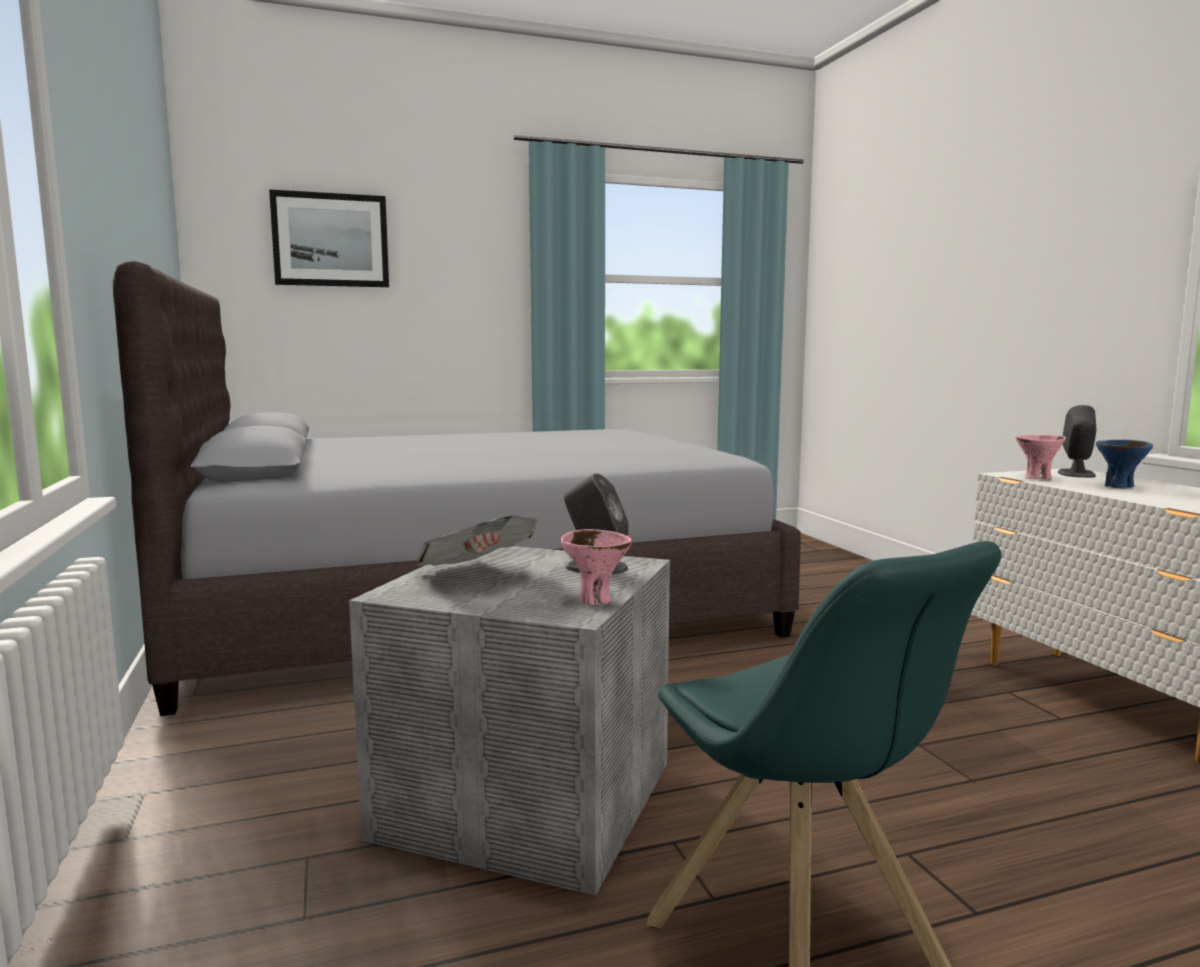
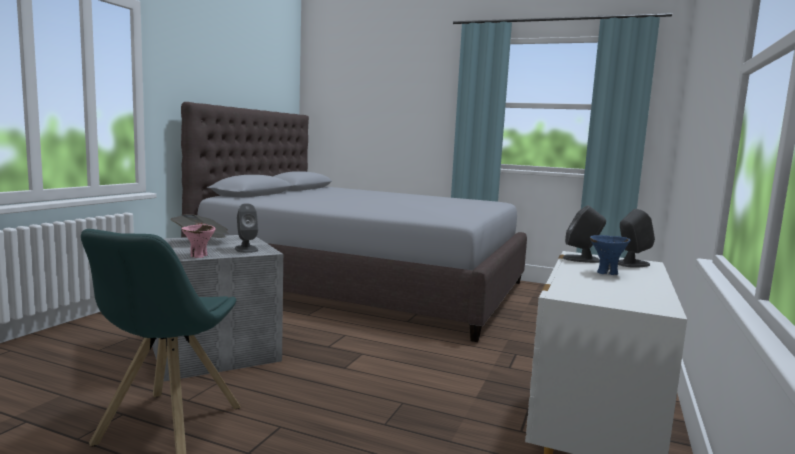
camera: 40 degrees right, 0 degrees up
(330, 240) = (360, 86): picture -> none
(1037, 478) = (582, 259): pink bowl -> grey speaker

